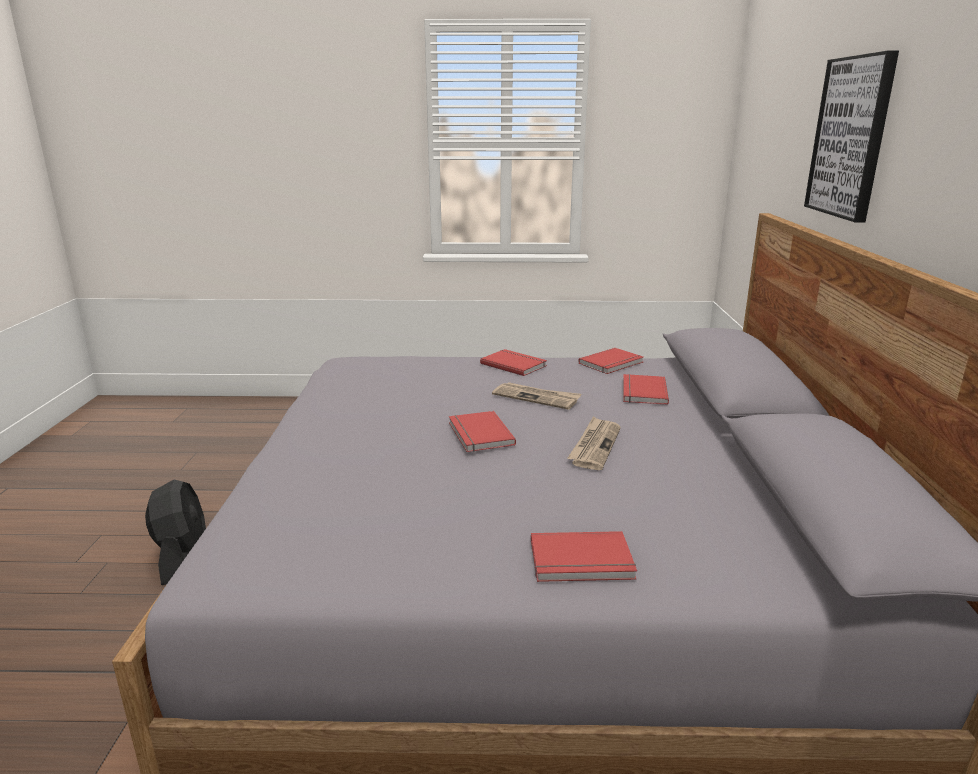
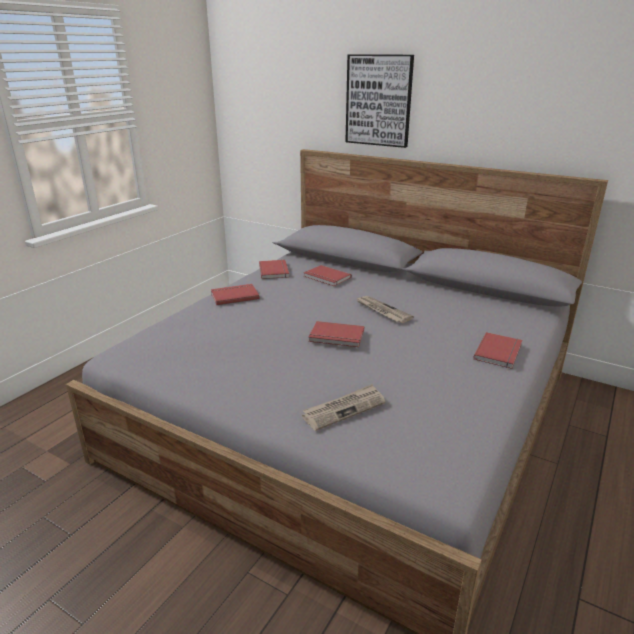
camera: 60 degrees left, 5 degrees up
(183, 558) = (155, 601): black fan -> none
(536, 397) = (302, 305): newspaper -> newspaper (344, 409)

